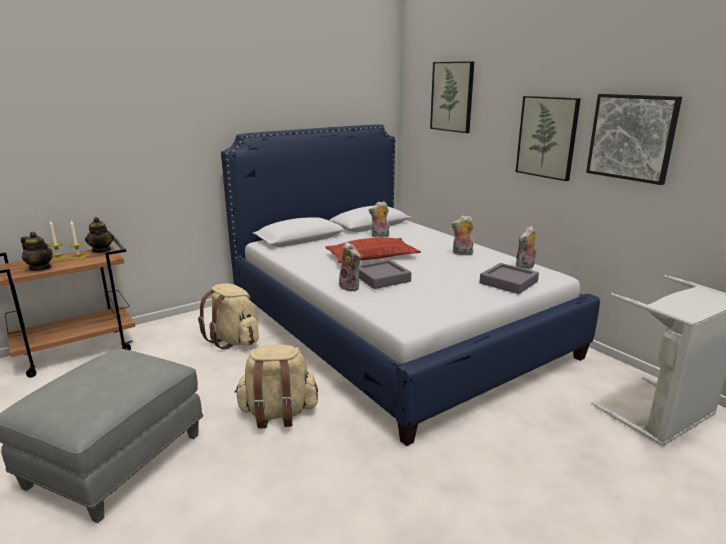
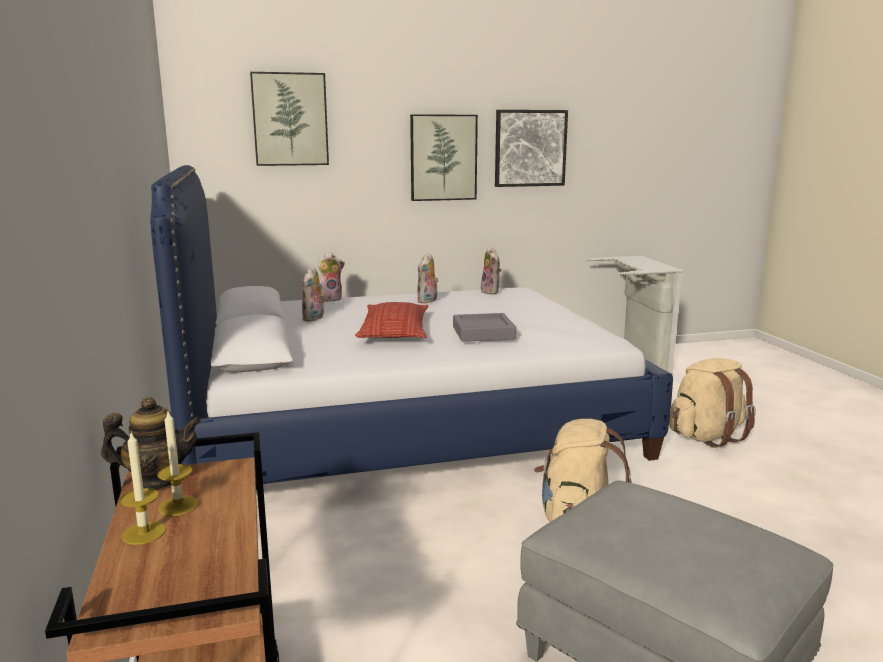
camera: 70 degrees left, 5 degrees down
(40, 268) = (213, 551): teapot -> none
(234, 340) = (339, 537): beige backpack -> beige backpack (707, 436)
(351, 287) = (493, 349): plush toy -> plush toy (330, 299)
(508, 282) = (528, 301): grey tray -> none

